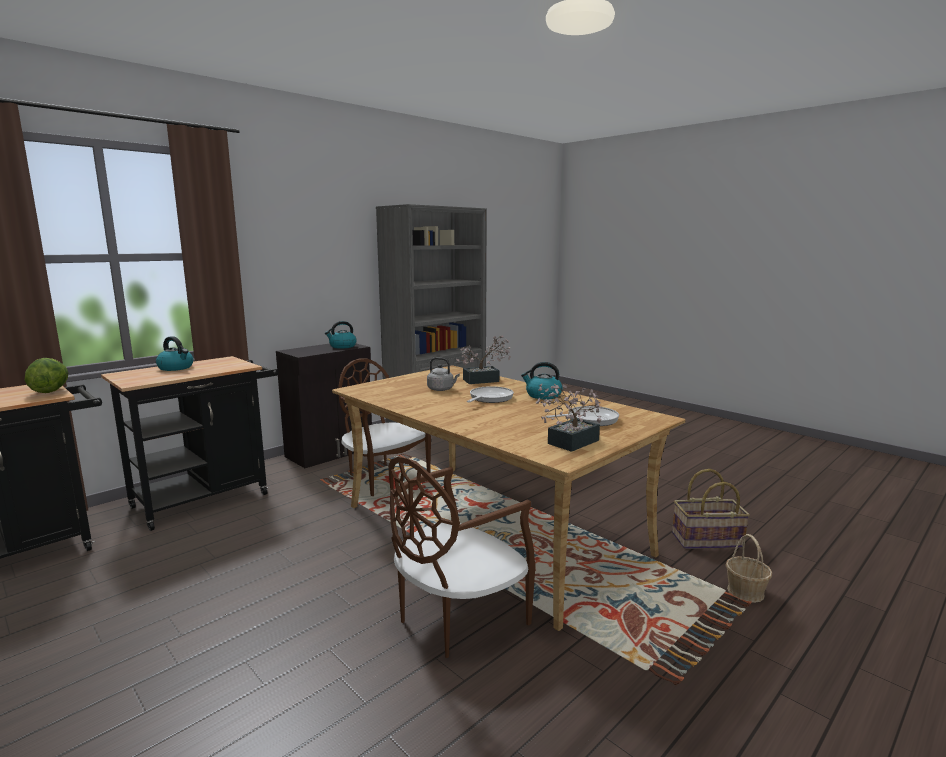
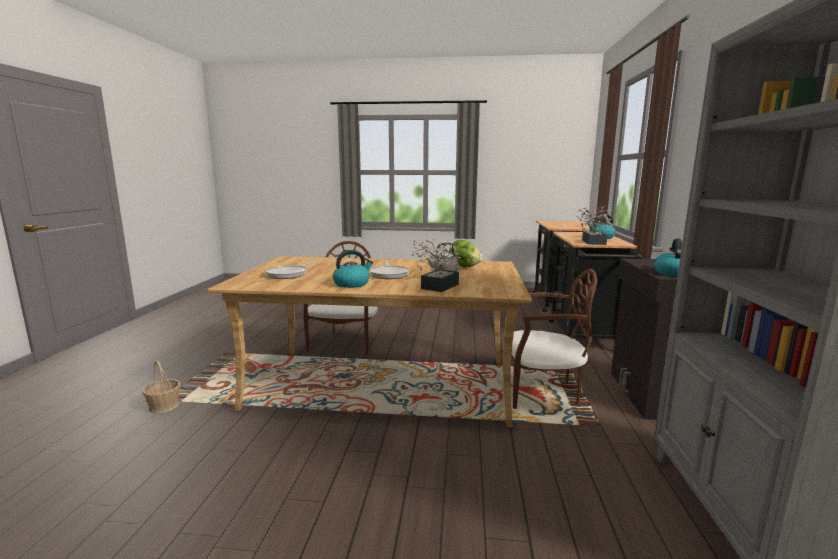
camera: 140 degrees right, 0 degrees up
(50, 391) = (566, 227): lettuce -> lettuce (464, 266)
(569, 443) = (290, 263): potted plant -> potted plant (593, 242)
(707, 540) = (181, 442): basket -> none

